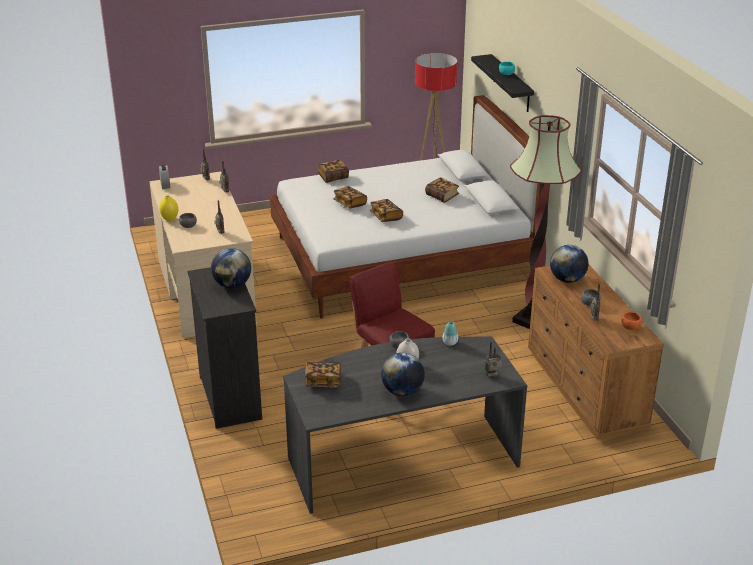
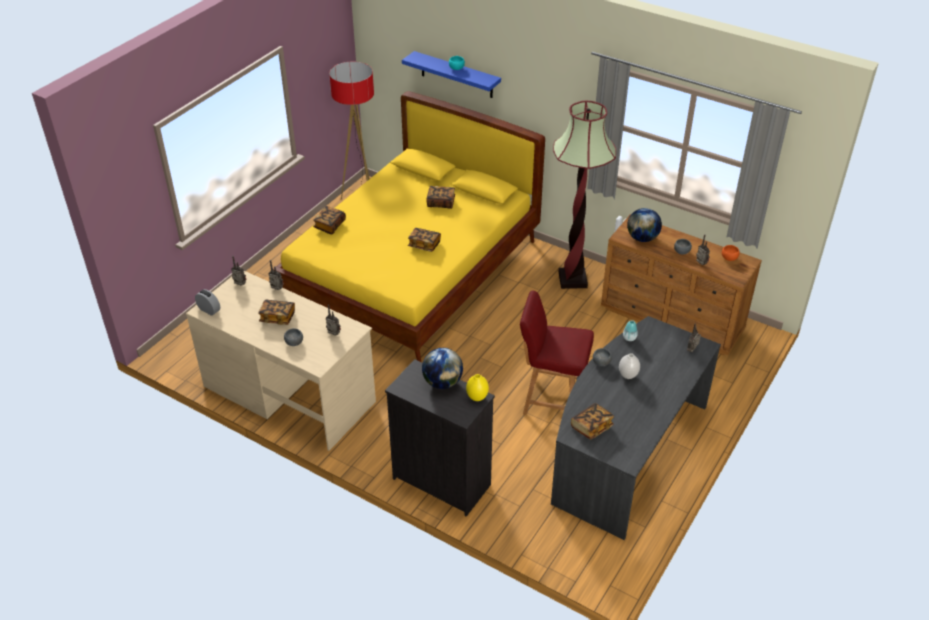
camera: 40 degrees left, 10 degrees up
(169, 219) = (266, 344): yellow vase -> yellow vase (477, 398)
(350, 203) = (378, 246): book -> book (277, 318)
(402, 259) = (414, 273): white bed -> yellow bed
(402, 391) = (654, 400): globe -> none
(511, 83) = (456, 75): black shelf -> blue shelf

